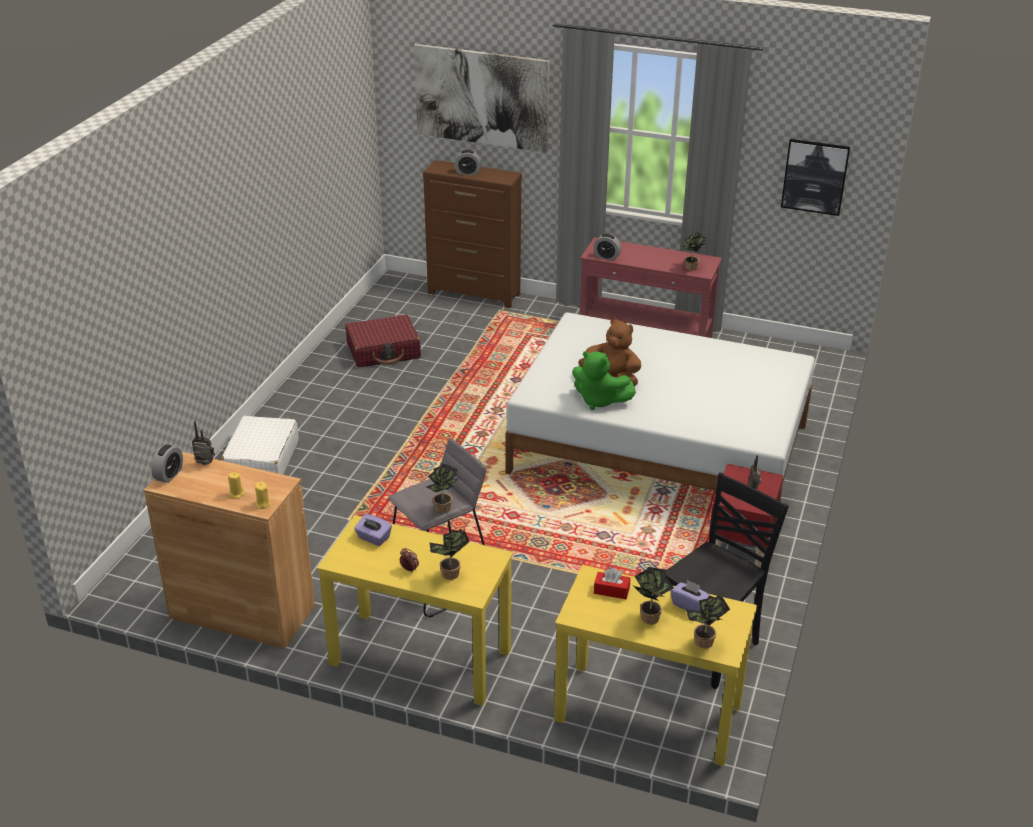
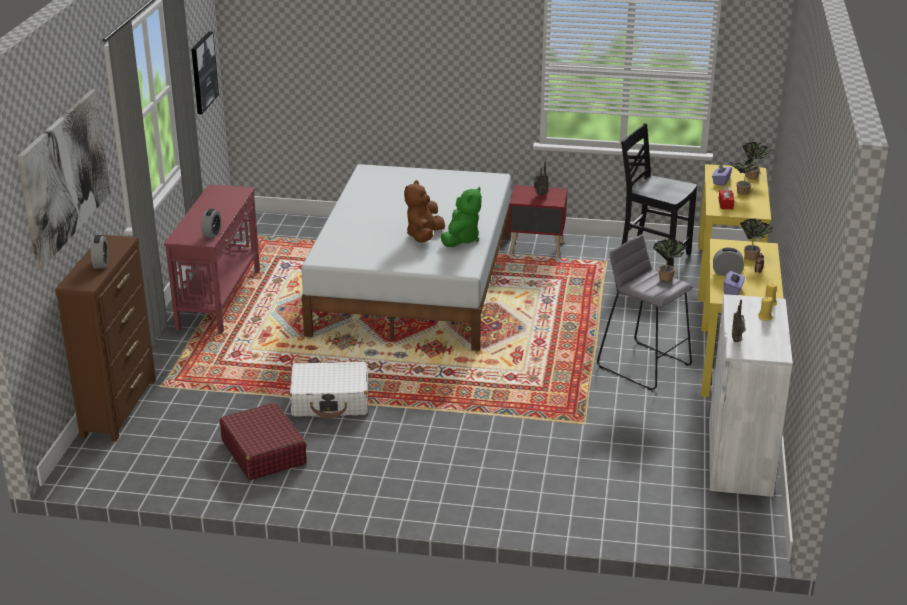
camera: 100 degrees left, 5 degrees down
(169, 475) = (764, 354): alarm clock -> alarm clock (727, 273)
(242, 612) = (740, 457): brown cabinet -> white cabinet
(261, 460) = (510, 496): white suitcase -> white suitcase (330, 400)
(692, 268) = (234, 195): potted plant -> none

